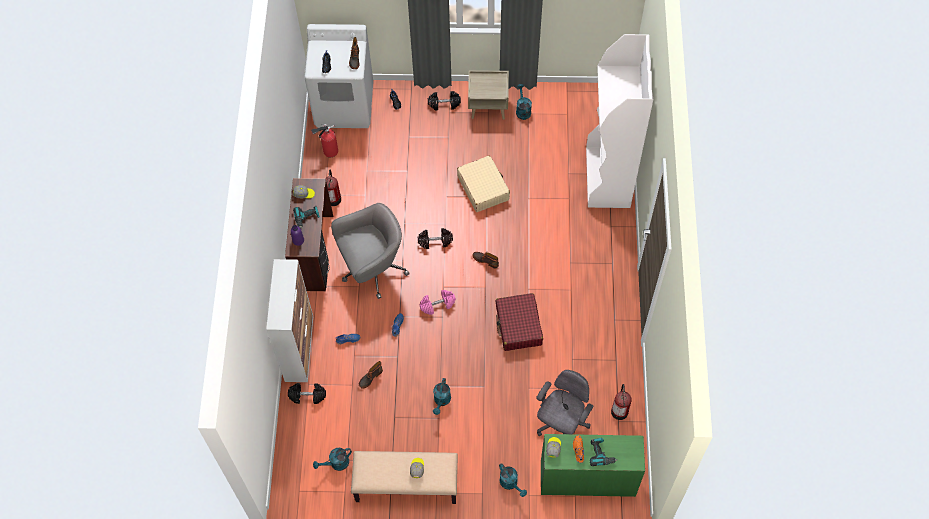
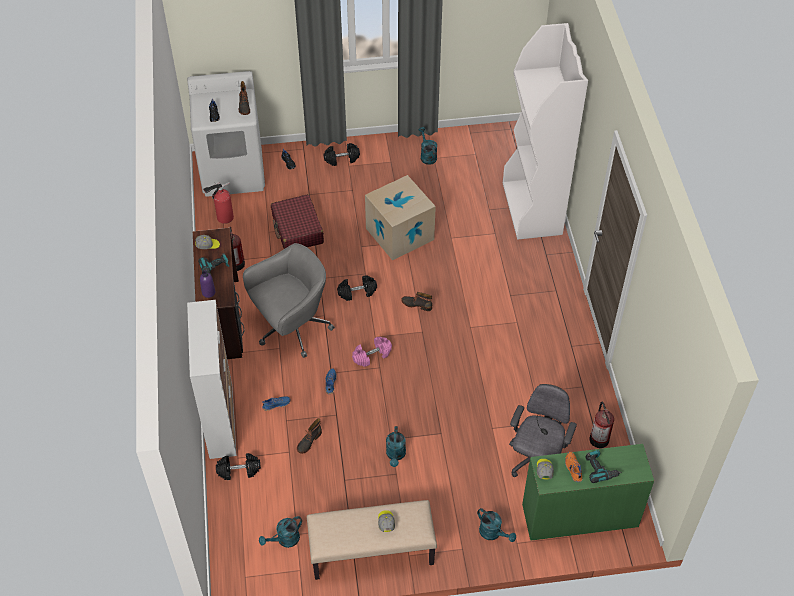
camera: 10 degrees left, 10 degrees down
(483, 188) = (400, 234): beige suitcase -> cardboard box
(488, 107) = (390, 157): beige nightstand -> none
(518, 326) = (467, 366): red suitcase -> red suitcase (297, 230)

